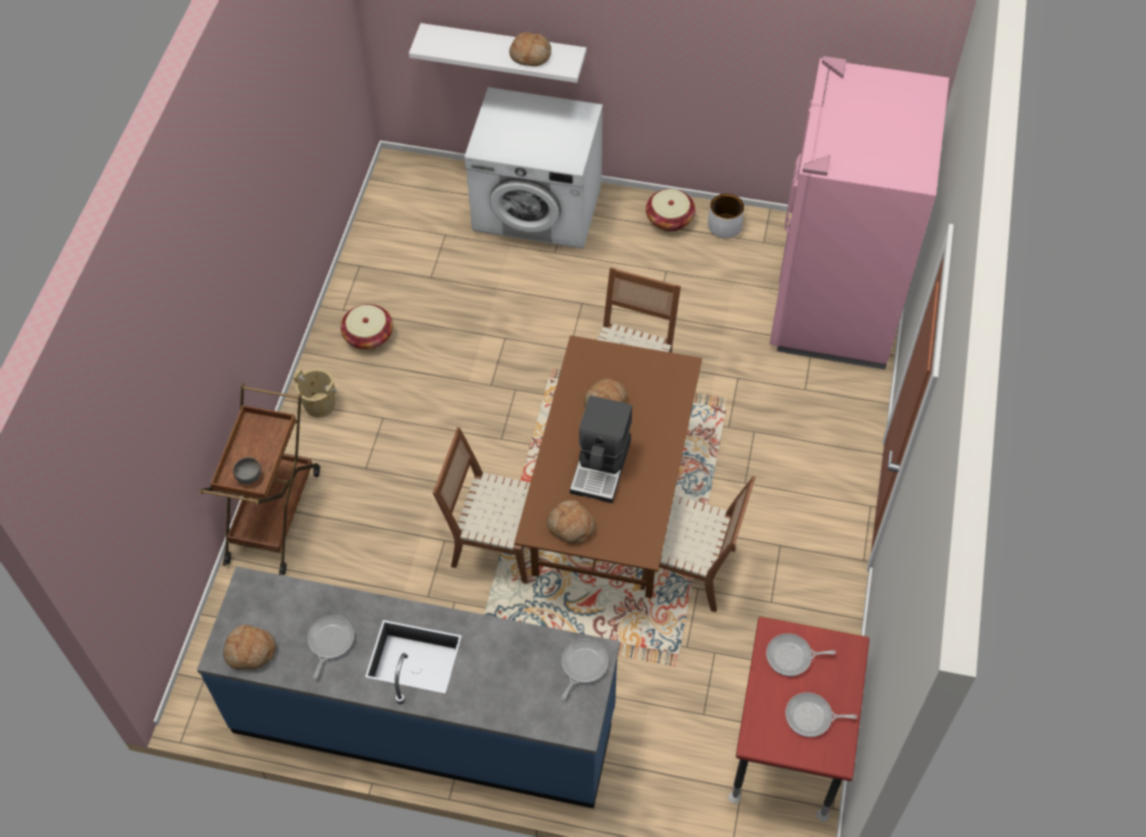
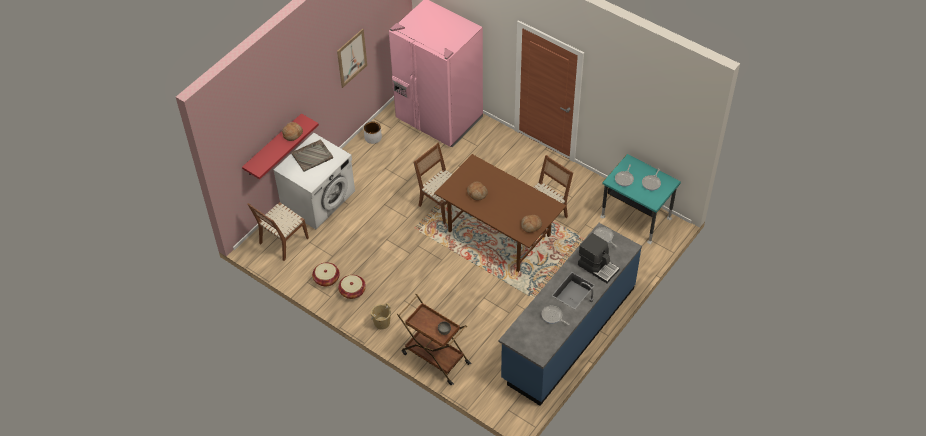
camera: 65 degrees left, 5 degrees down
(250, 651) = (543, 345): bread -> none
(494, 542) = (494, 280): chair -> chair (282, 242)
(503, 48) = (273, 145): white shelf -> red shelf
(547, 124) = (312, 156): none -> grey tray
(602, 466) = (508, 205): coffee machine -> coffee machine (598, 267)
(669, 219) = (356, 155): basket -> basket (326, 279)
(746, 51) = (352, 58): none -> picture
(788, 745) = (636, 217): red desk -> turquoise desk

